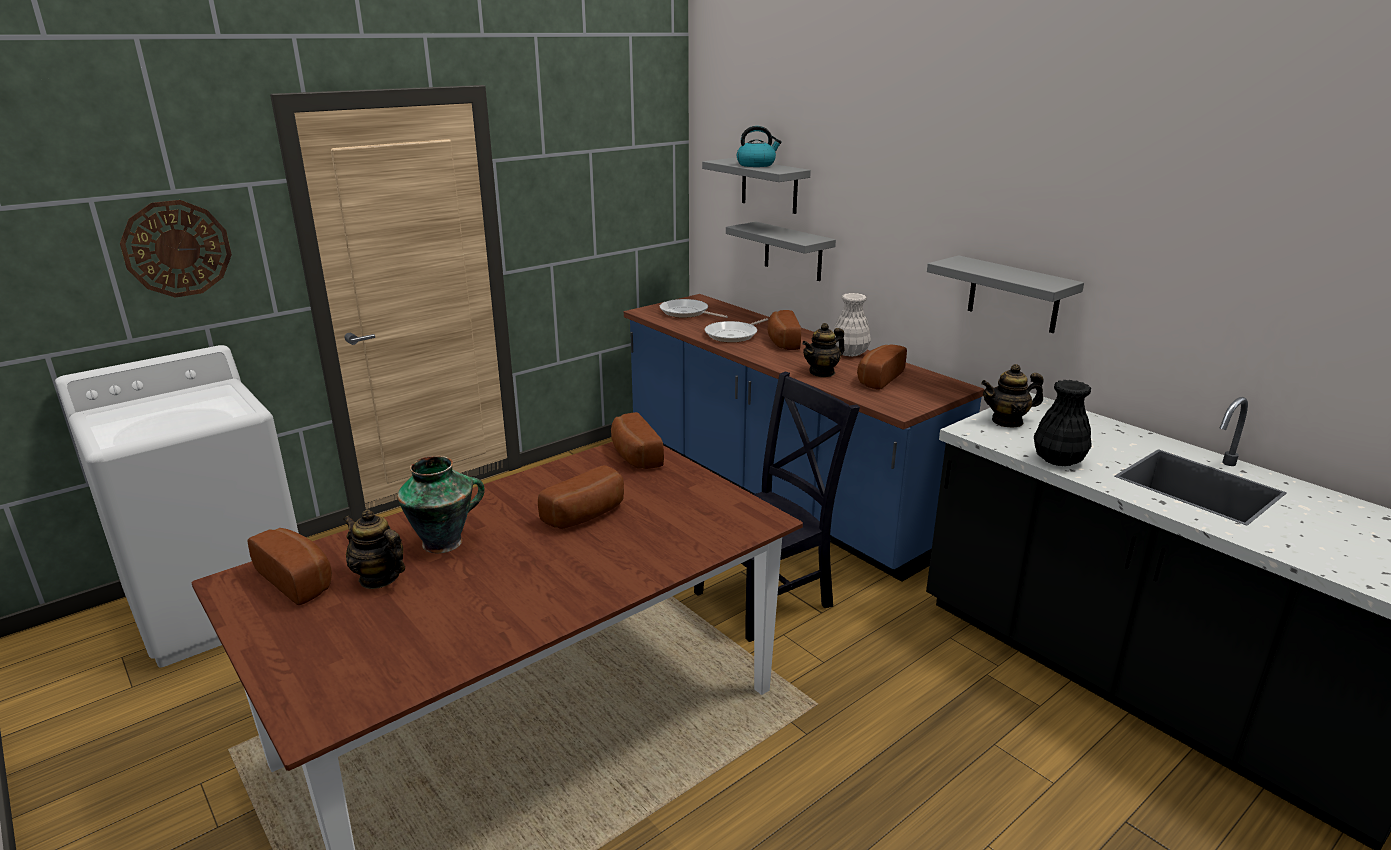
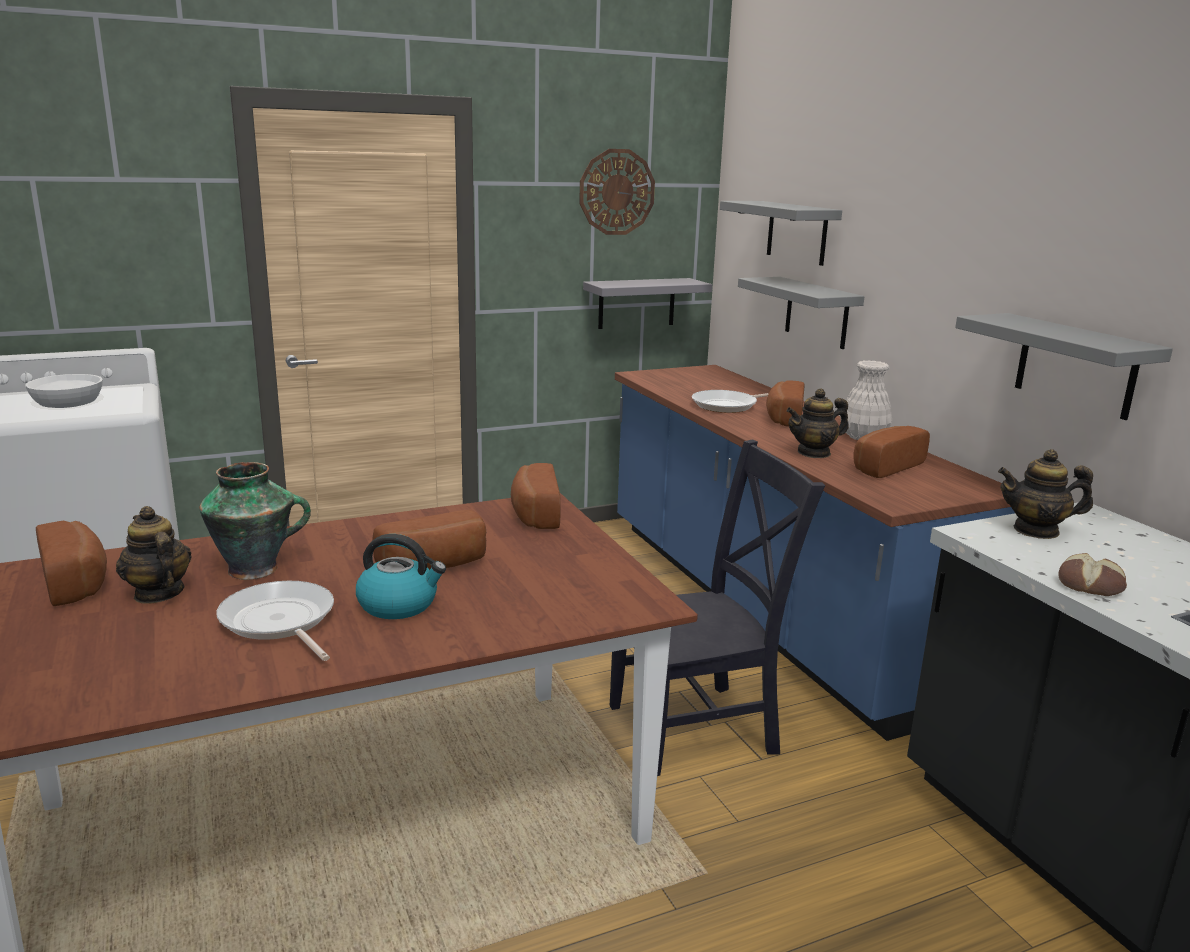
camera: 15 degrees right, 5 degrees down
(174, 410) = (68, 402): none -> white bowl
(177, 248) = (114, 239): wall clock -> wall clock (616, 192)
(631, 249) = (636, 303): none -> grey shelf
(686, 313) = (686, 380): frying pan -> frying pan (280, 622)
(756, 165) = (780, 204): kettle -> kettle (399, 604)
(1059, 459) = (1091, 584): black vase -> bread

